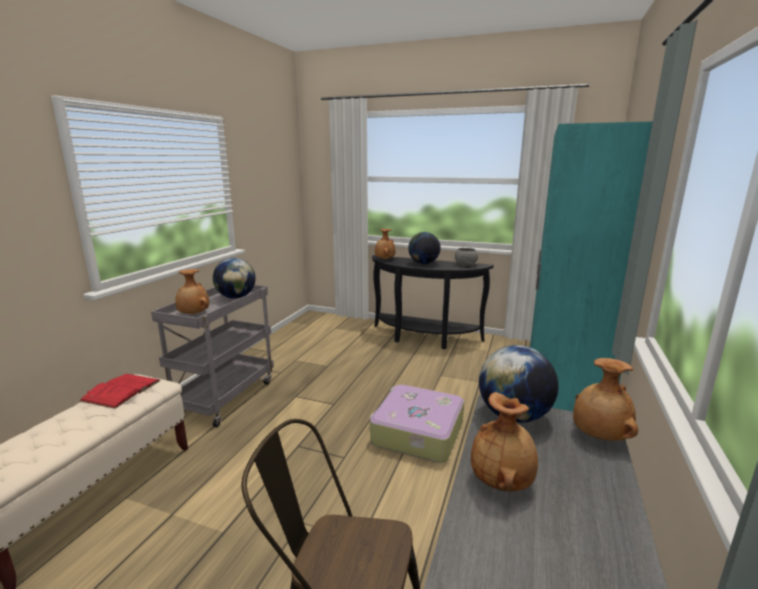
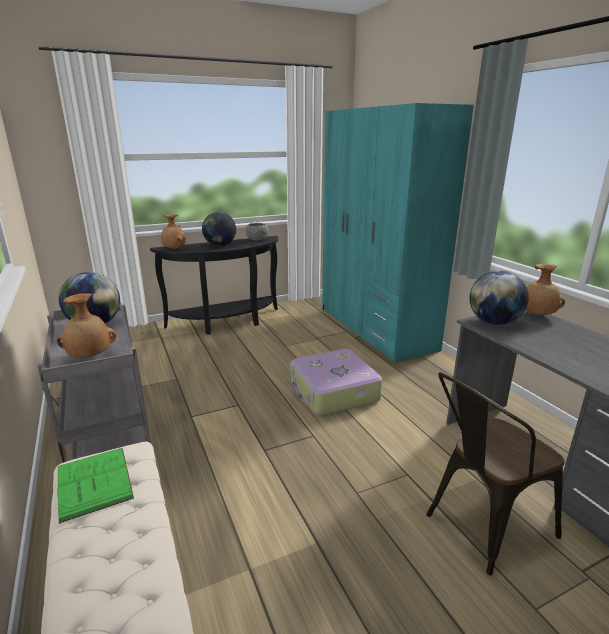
camera: 45 degrees left, 5 degrees up
(121, 390) = (94, 482): red book -> green book
(502, 481) = (556, 352): brown vase -> none

